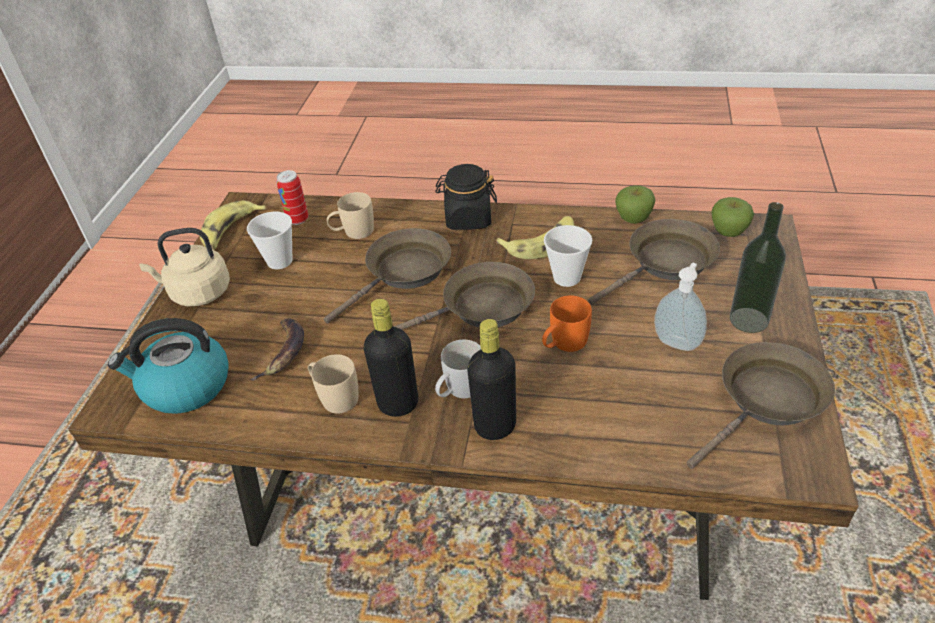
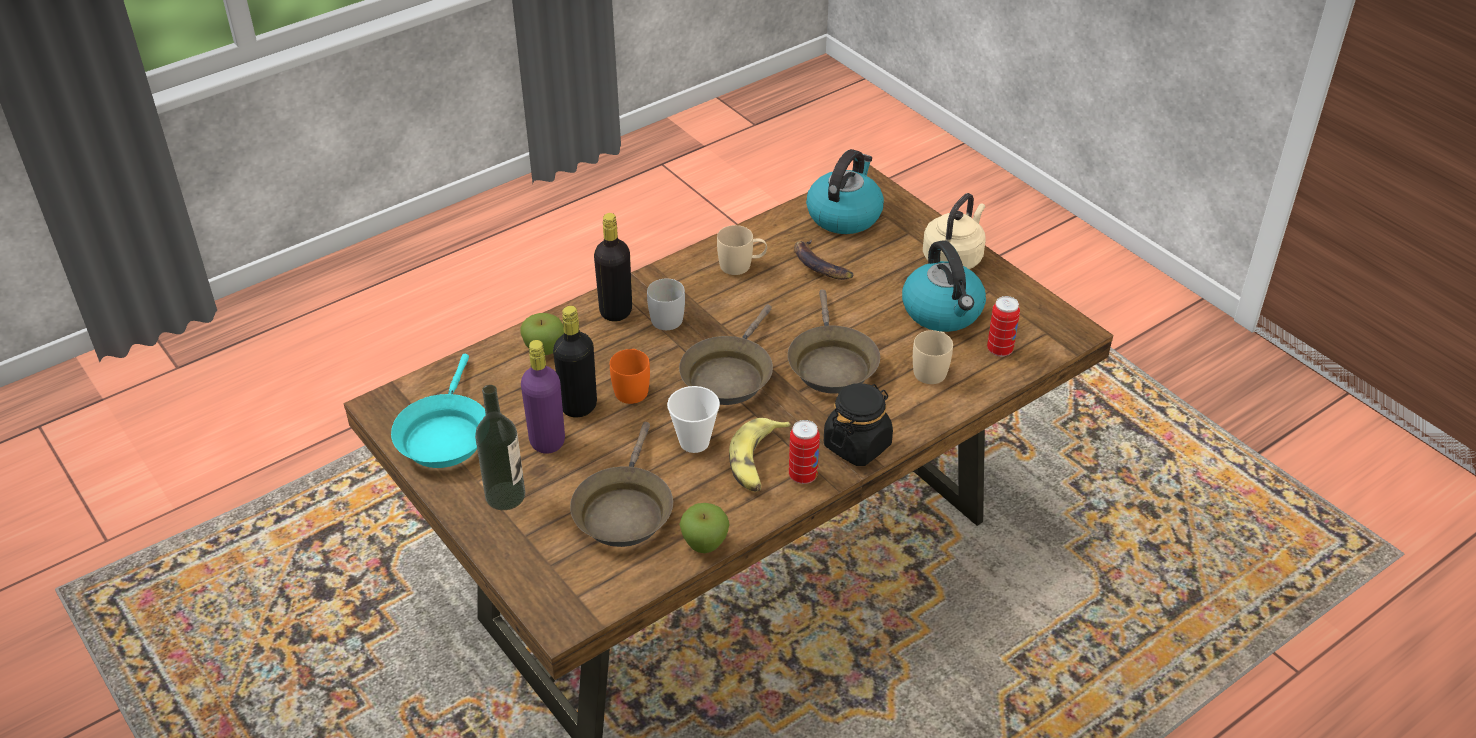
camera: 130 degrees right, 0 degrees up
(231, 232) = (1029, 306): banana -> none
(280, 261) = (943, 312): cup -> kettle
(398, 404) = (695, 286): black bottle -> black bottle (579, 406)
(525, 221) = (803, 476): none -> can
(677, 342) = (547, 441): soap dispenser -> purple bottle
(728, 232) = (597, 586): apple -> apple (544, 349)
(767, 401) = (444, 435): brown frying pan -> turquoise frying pan

